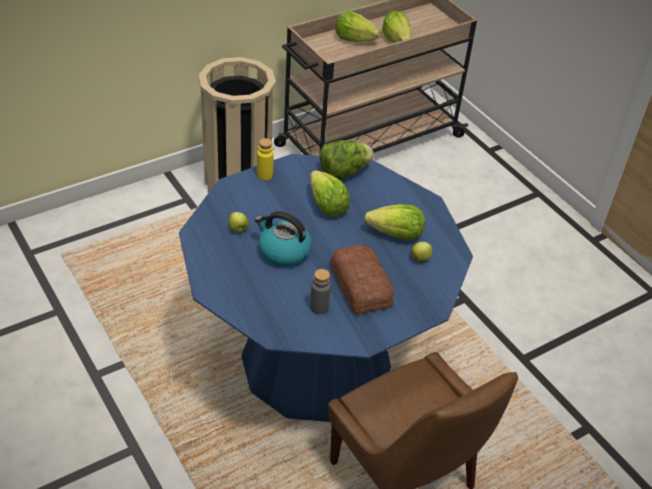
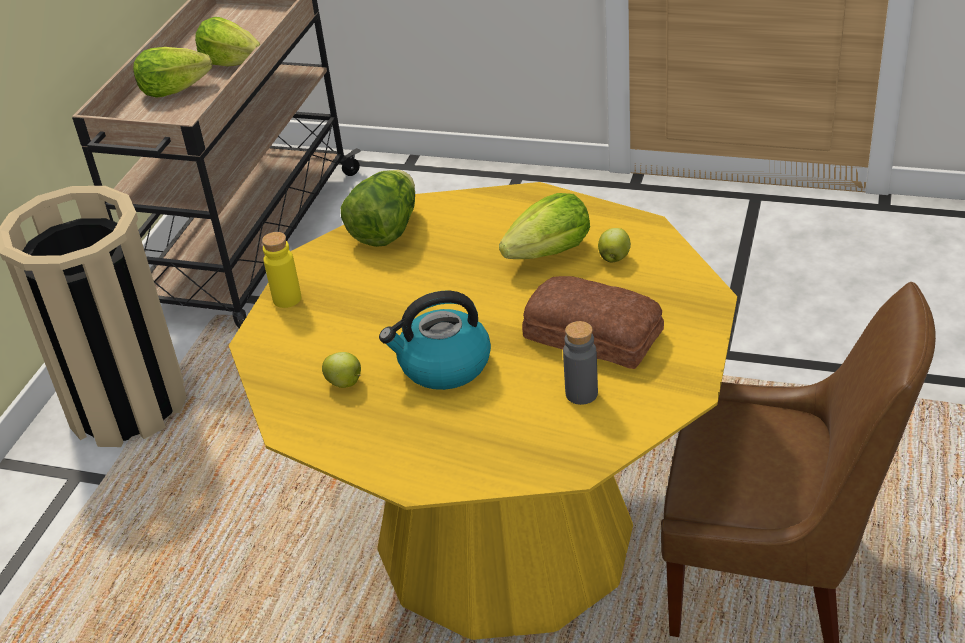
camera: 35 degrees left, 5 degrees down
(316, 362) = (505, 538): blue dining table -> yellow dining table
(327, 206) = (421, 279): lettuce -> none

